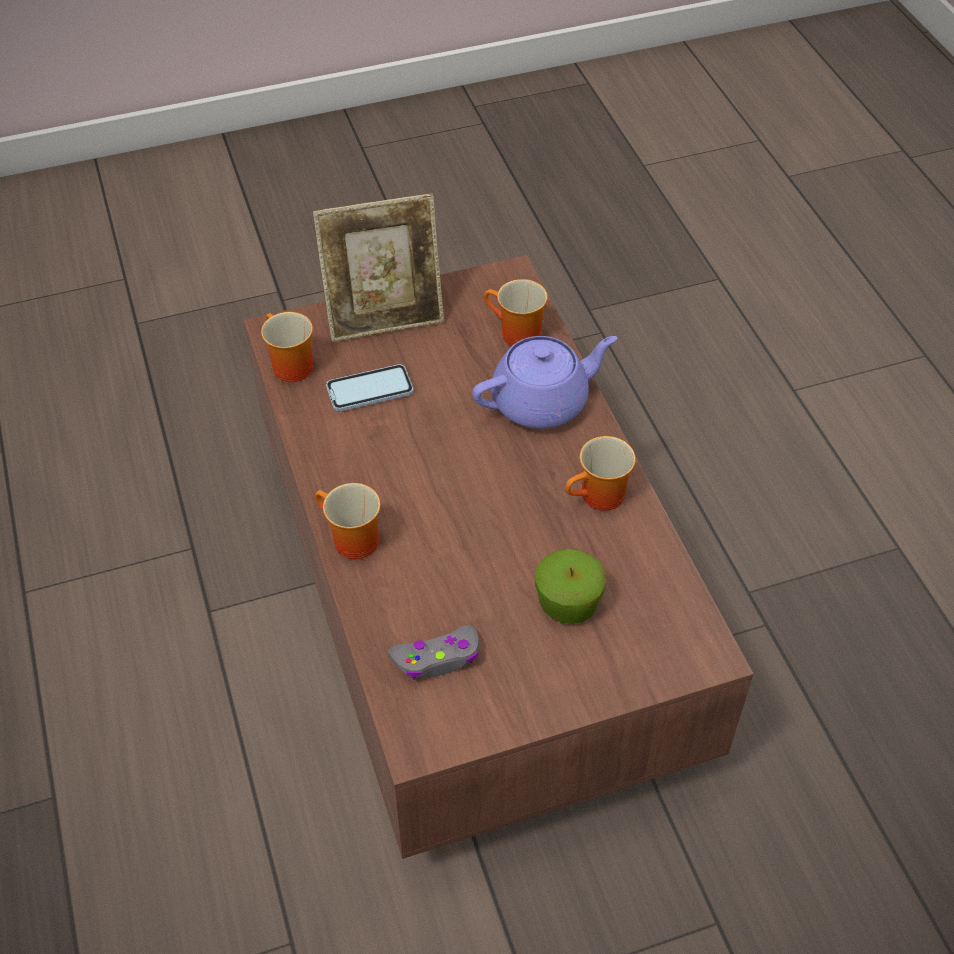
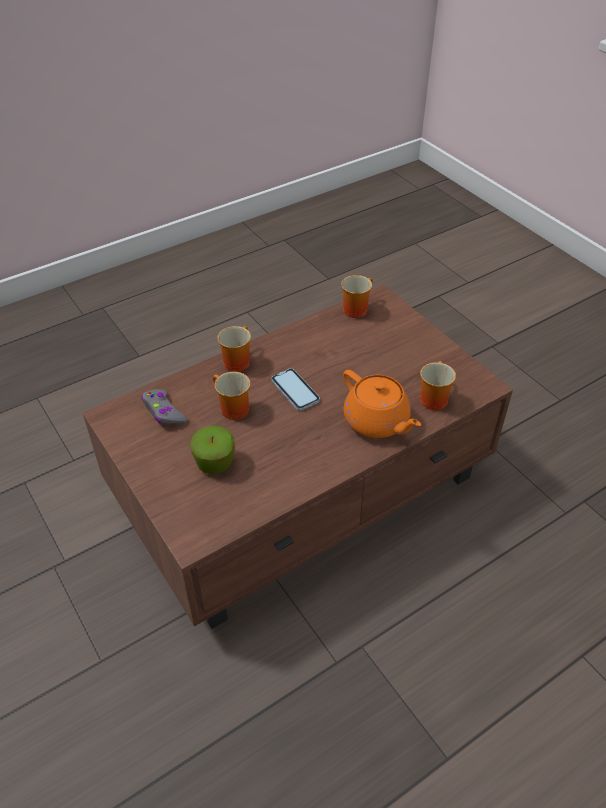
camera: 75 degrees right, 5 degrees down
(370, 390) = (351, 344): phone -> phone (295, 390)
(384, 317) = (414, 337): picture frame -> none
(542, 402) = (377, 421): purple teapot -> orange teapot
(600, 498) = (305, 465): mug -> mug (231, 409)

